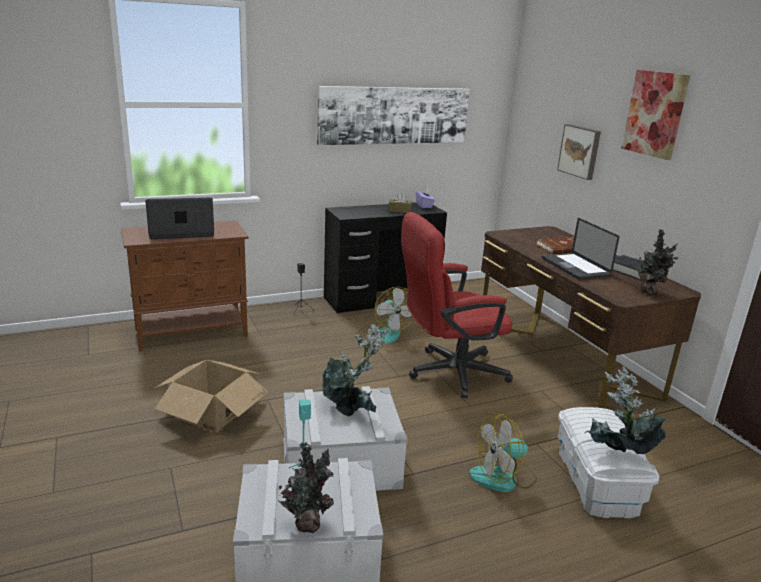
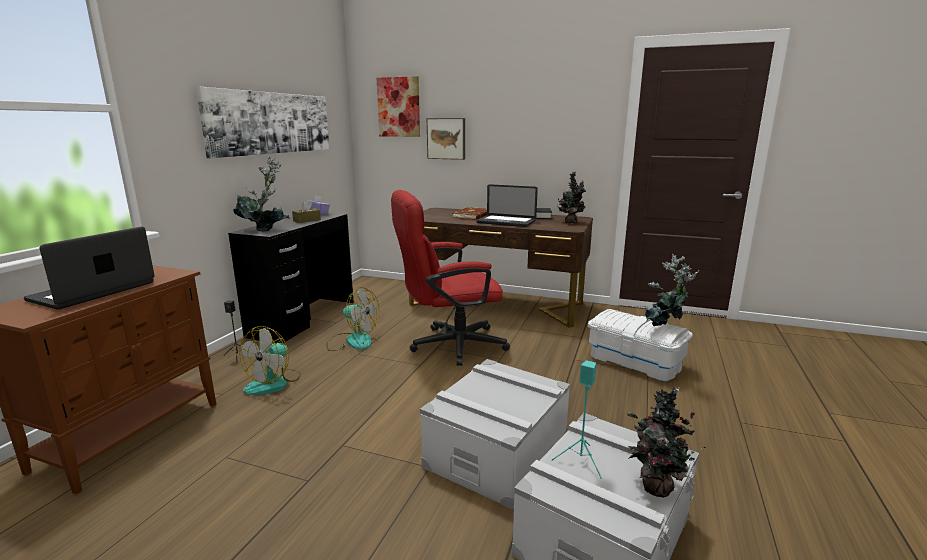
camera: 45 degrees left, 5 degrees down
(212, 412) = (303, 492): cardboard box -> none
(352, 410) = (497, 388): potted plant -> potted plant (266, 229)
(448, 373) = (449, 345): red office chair -> red office chair turned 45 degrees clockwise
(503, 477) = (598, 389): fan -> fan (274, 383)
(655, 114) = (516, 95): picture -> picture (399, 107)

